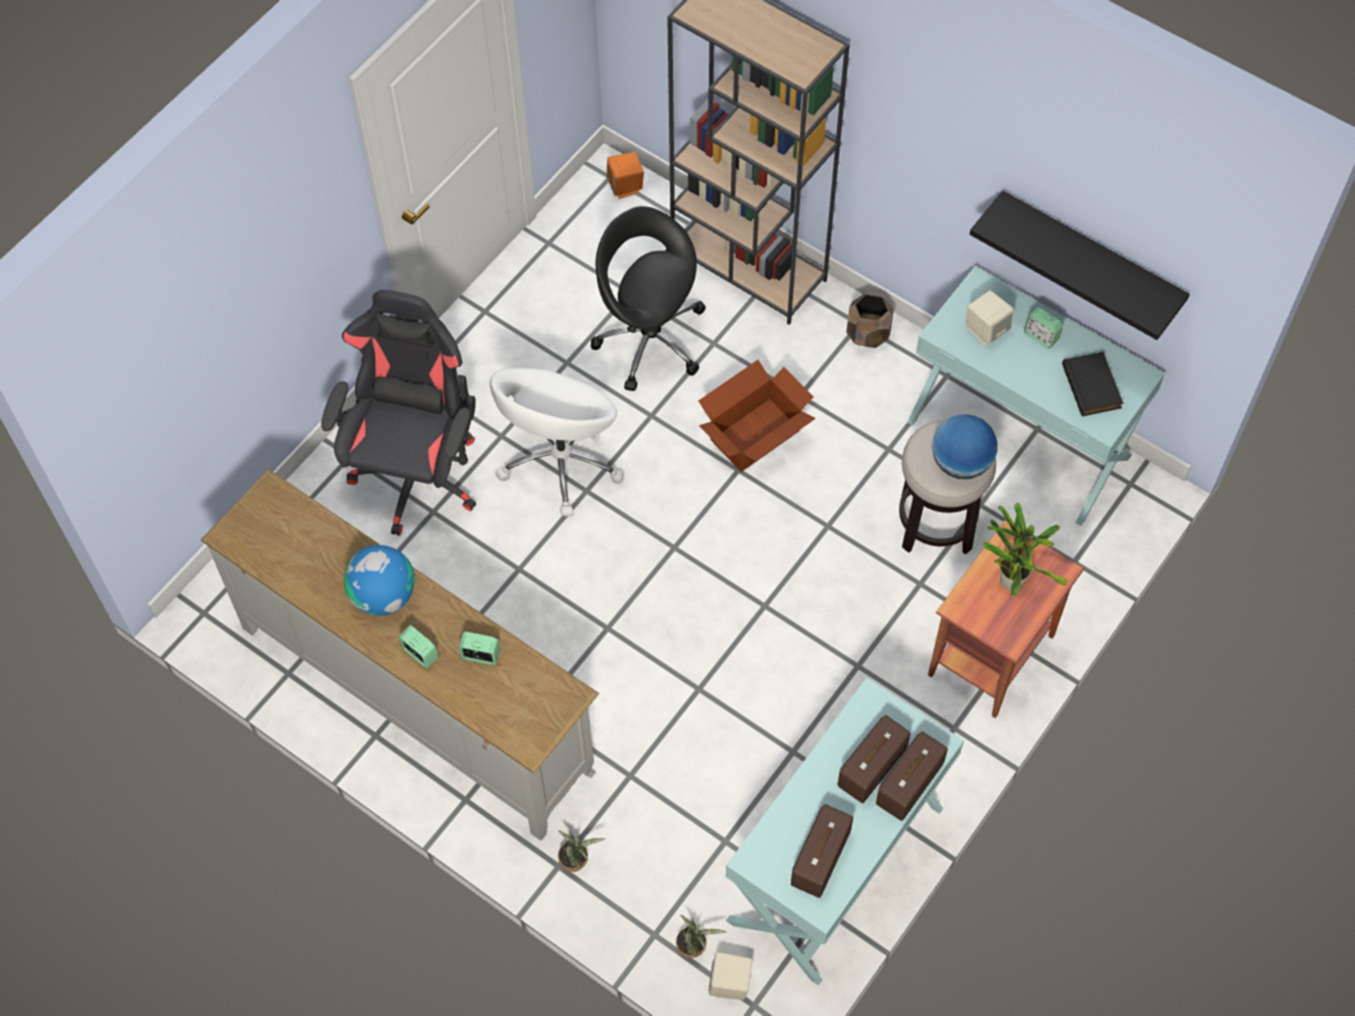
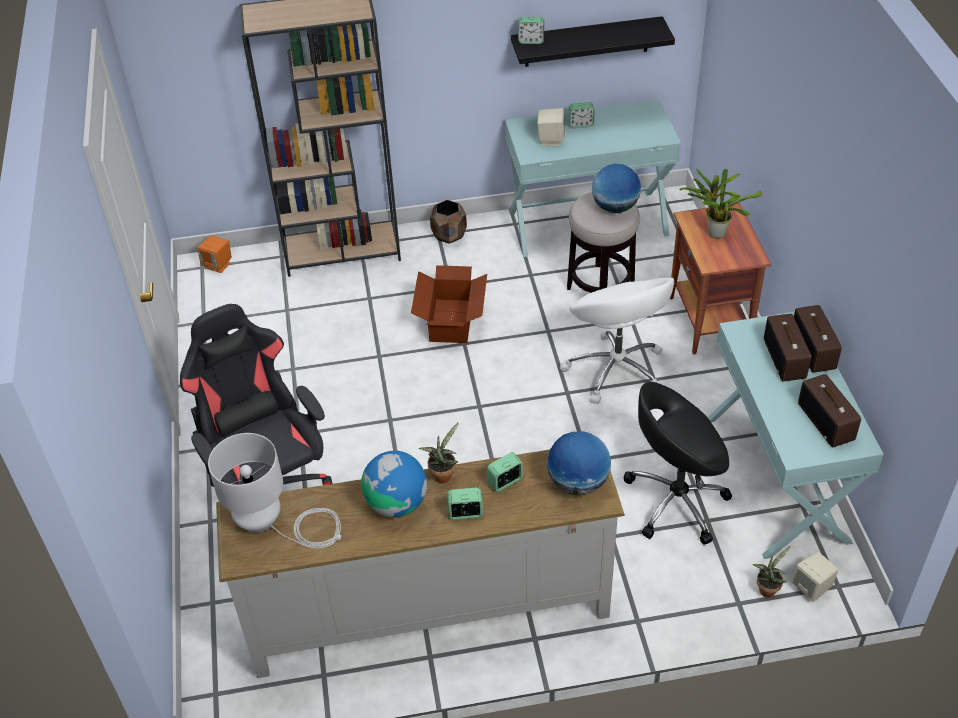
camera: 45 degrees left, 15 degrees down
(288, 532) = (281, 523): none -> grey table lamp
(532, 711) = (578, 483): none -> globe
(559, 465) = (356, 420): white office chair -> white office chair (616, 371)
(576, 861) = (644, 608): potted plant -> potted plant (443, 474)
(649, 340) = (329, 323): black office chair -> black office chair (673, 502)
(1011, 214) = (531, 40): none -> alarm clock
(1093, 386) = (636, 126): black book -> none

